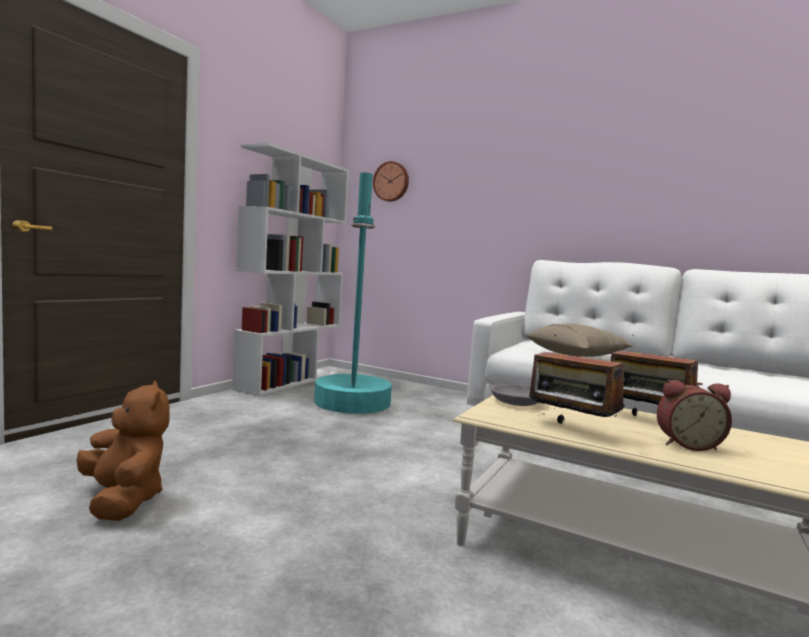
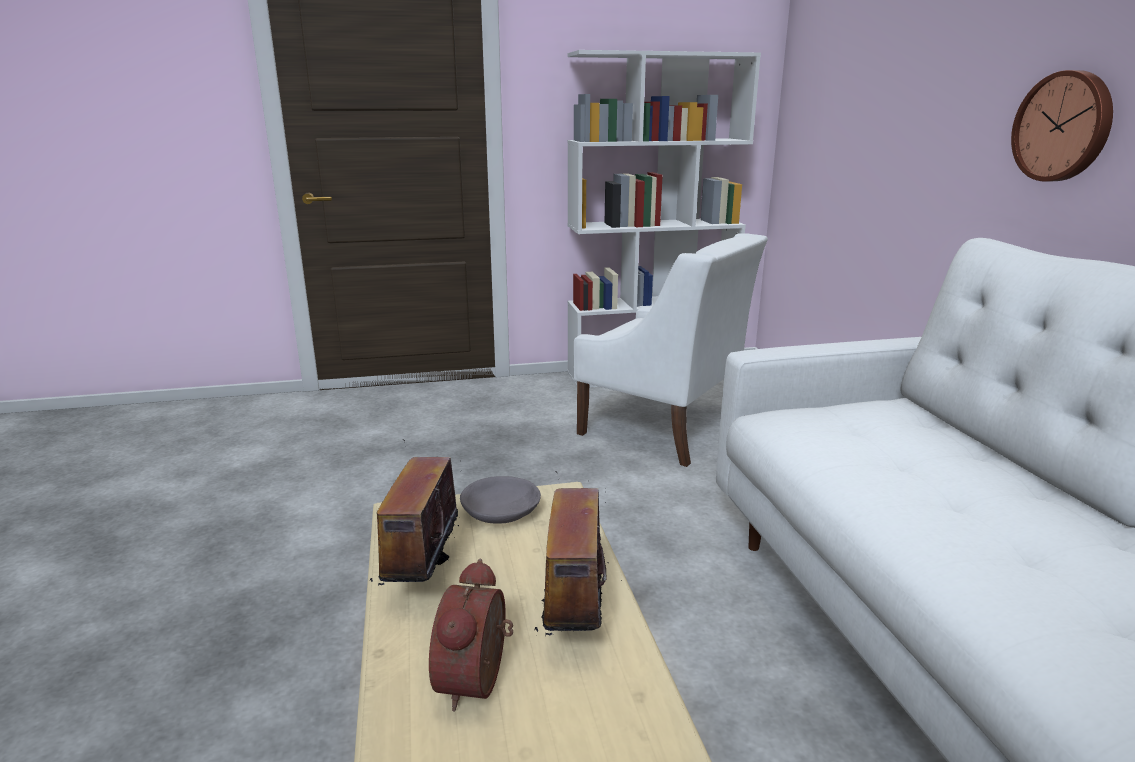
camera: 50 degrees right, 15 degrees up
(123, 500) = (290, 471): brown plush toy -> none
(352, 403) = (663, 427): turquoise floor lamp -> white armchair
(391, 182) = (836, 62): wall clock -> wall clock (1064, 127)
(576, 354) = (881, 457): beige pillow -> none
(687, 444) = (478, 681): alarm clock -> alarm clock turned 45 degrees clockwise

